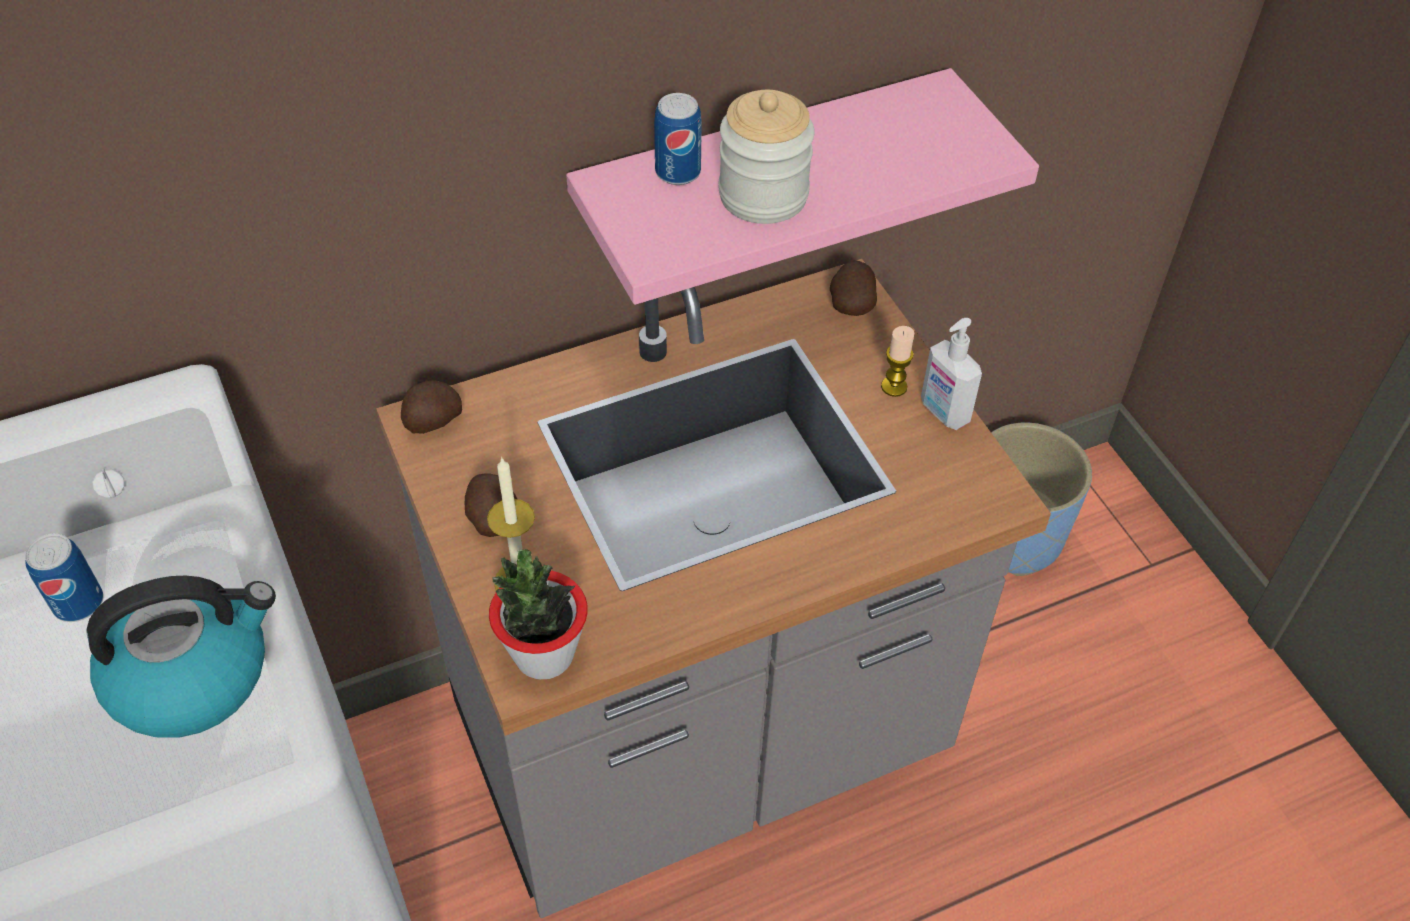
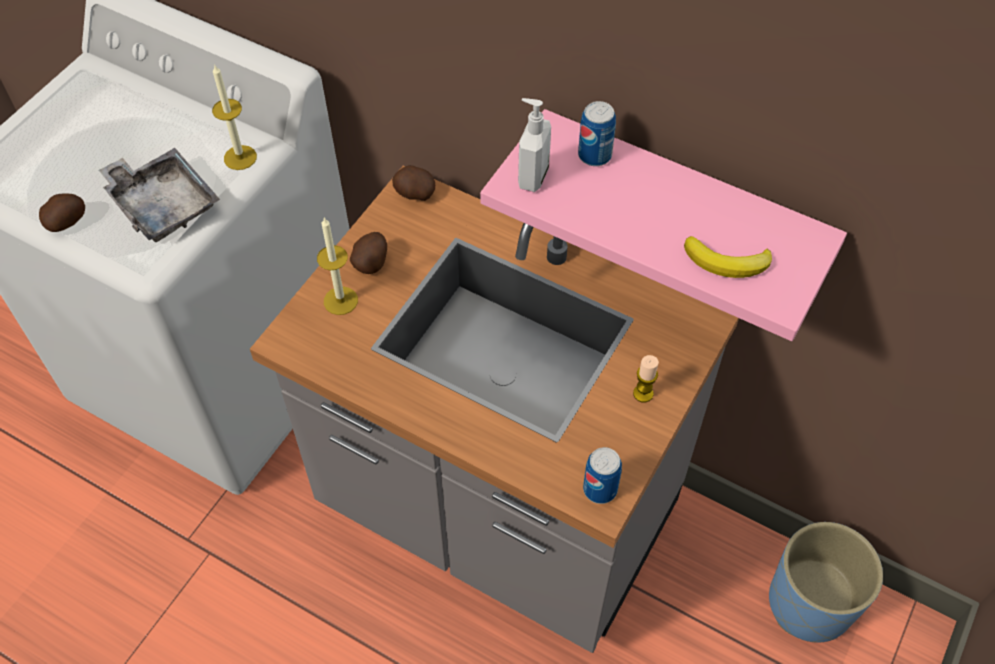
camera: 55 degrees right, 5 degrees up
(78, 603) = (171, 136): can -> can (600, 489)
(193, 675) = (163, 204): kettle -> grey tray
(209, 545) = (240, 157): none -> candle
(544, 655) = (302, 341): potted plant -> none
(763, 196) = (615, 205): jar -> none
(851, 303) = (693, 331): potato -> potato (67, 222)
(916, 161) = (727, 262): none -> banana
(943, 412) = (646, 432): soap dispenser -> soap dispenser (532, 177)

